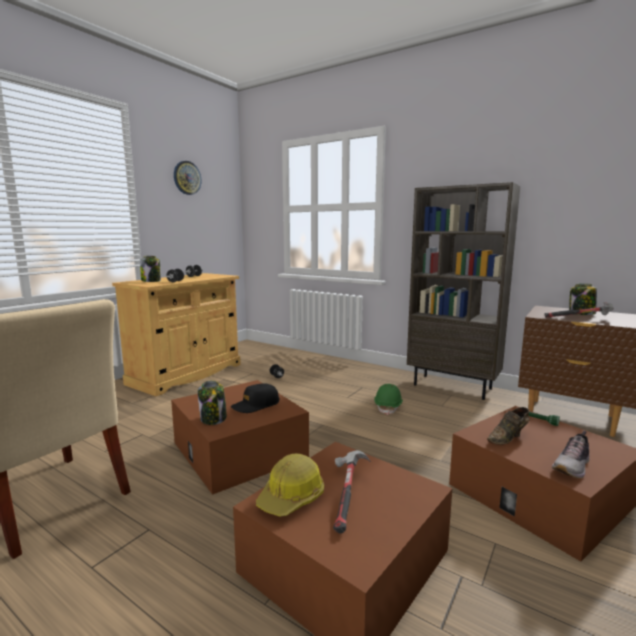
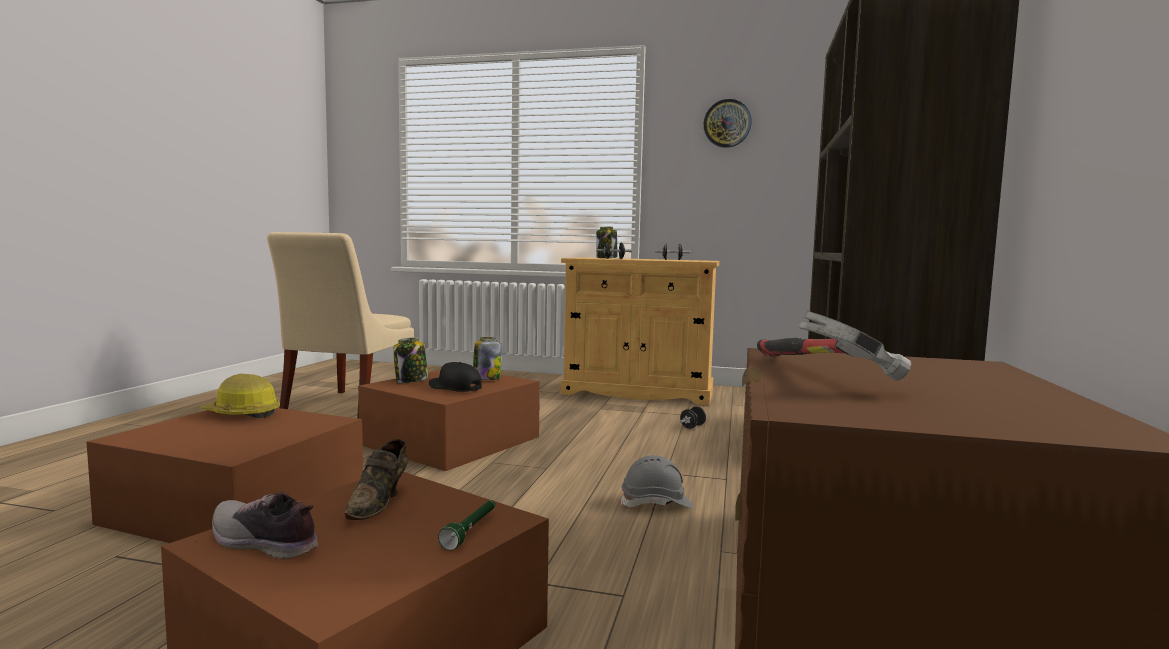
camera: 70 degrees right, 5 degrees down
(347, 496) = (234, 429): hammer -> none
(388, 407) = (656, 504): green hard hat -> grey hard hat
(508, 438) = (380, 502): brown shoe -> brown shoe turned 120 degrees counterclockwise
(581, 314) = (928, 382): jar -> jar (486, 378)

